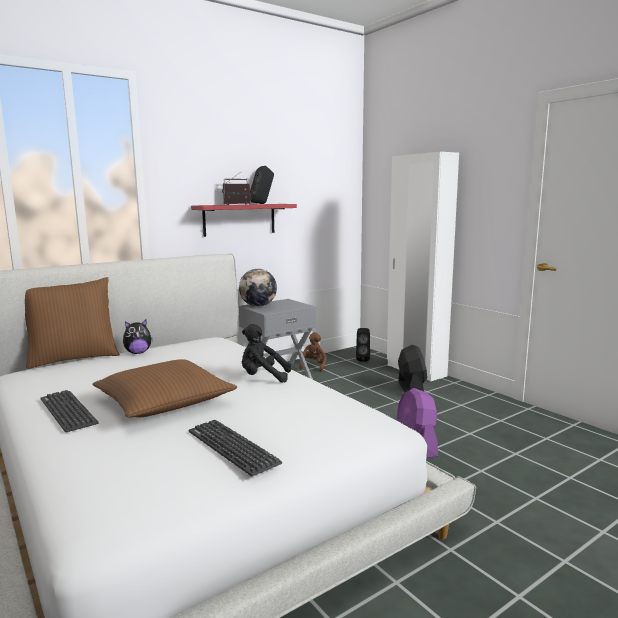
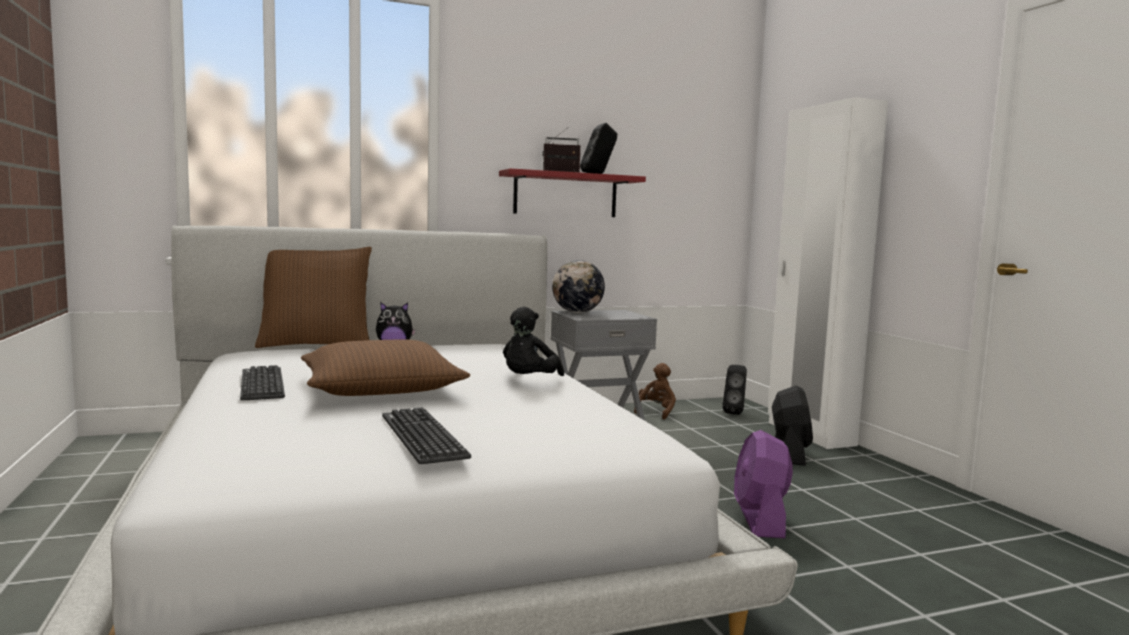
camera: 15 degrees right, 5 degrees down
(263, 377) = (528, 382): black plush toy -> black plush toy turned 90 degrees counterclockwise

